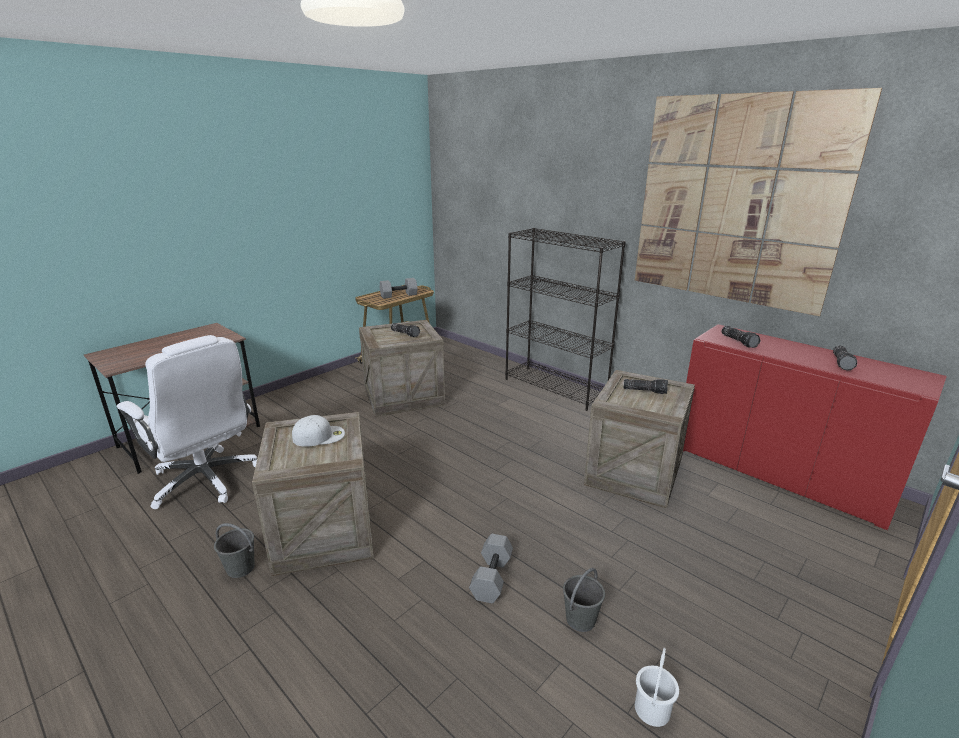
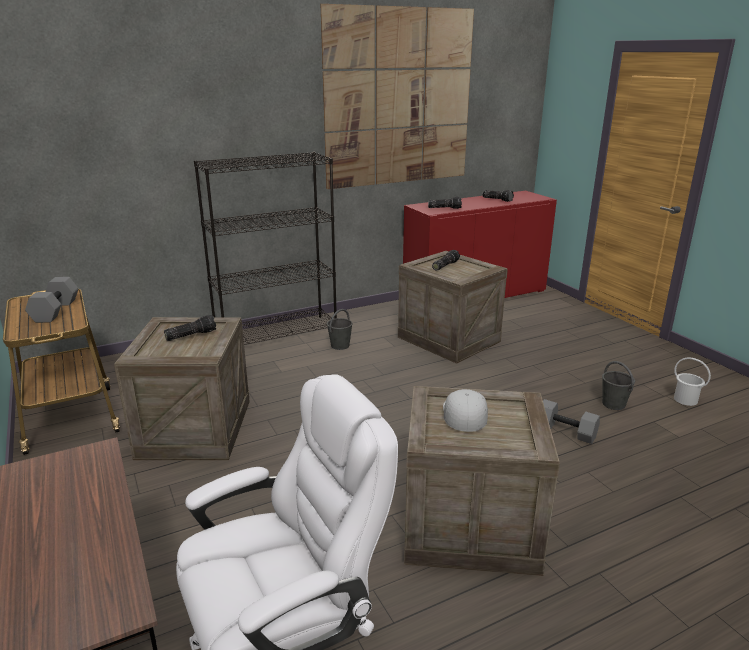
camera: 70 degrees left, 0 degrees up
(241, 568) = (524, 605): grey bucket -> grey bucket (340, 345)

